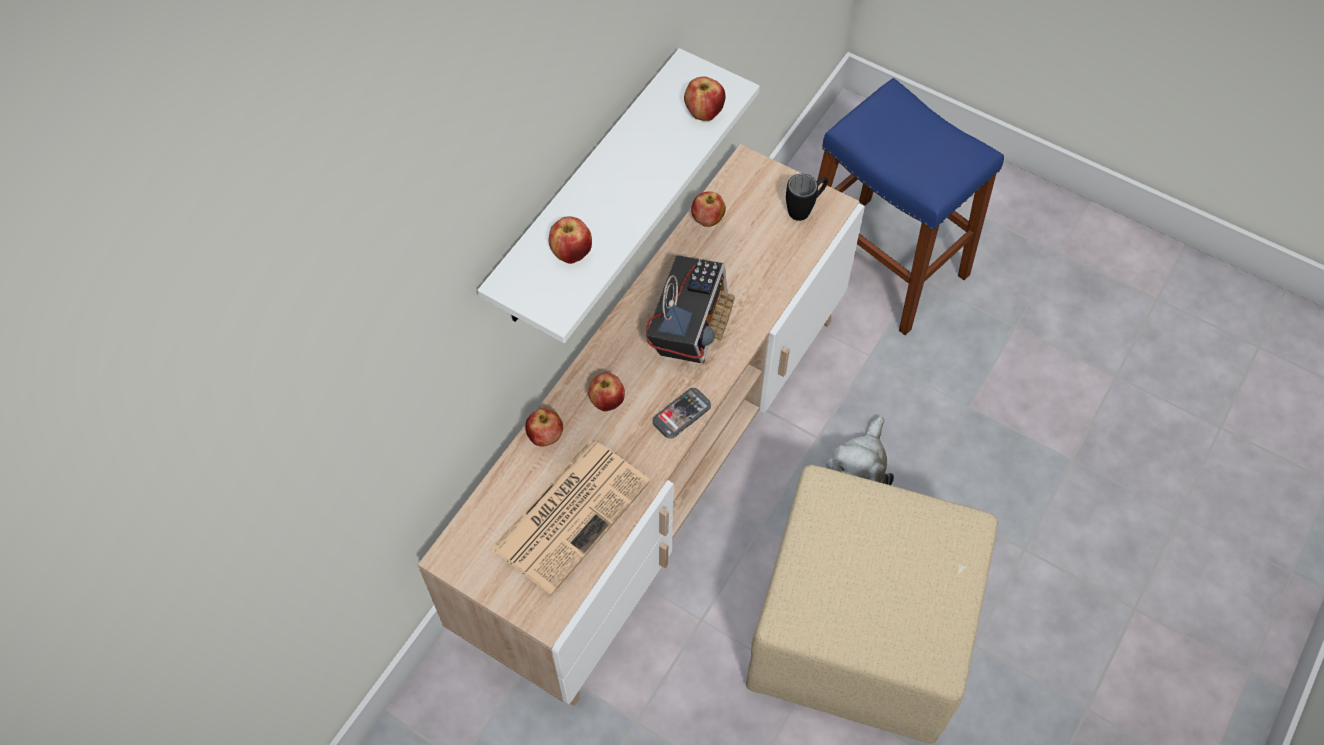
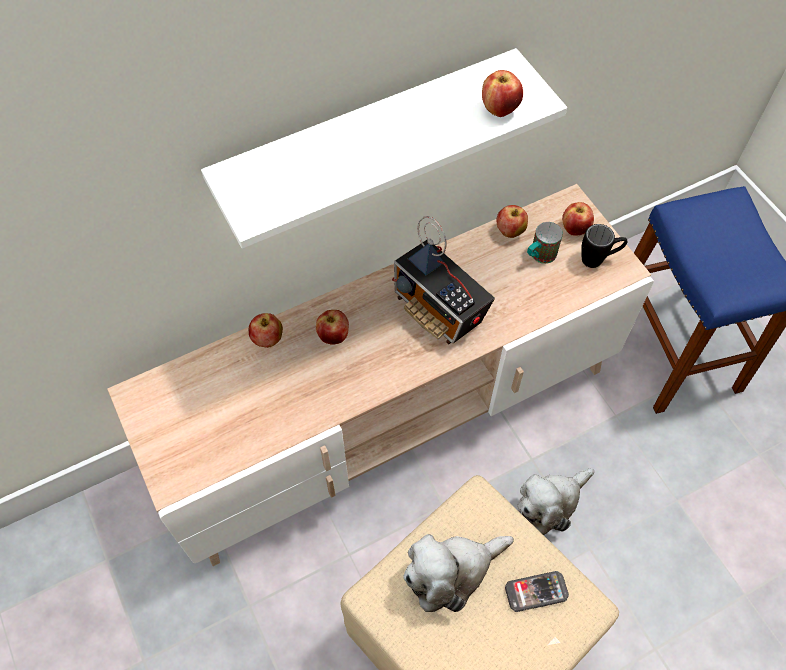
camera: 30 degrees right, 0 degrees up
(571, 253) = (299, 175): apple -> apple (575, 229)
(571, 513) = (246, 410): newspaper -> none
(681, 414) = (386, 376): phone -> phone (536, 591)
(690, 327) = (439, 310): radio -> radio turned 90 degrees clockwise
(749, 231) = (539, 256): none -> mug
(840, 560) = (451, 572): none -> plush toy

